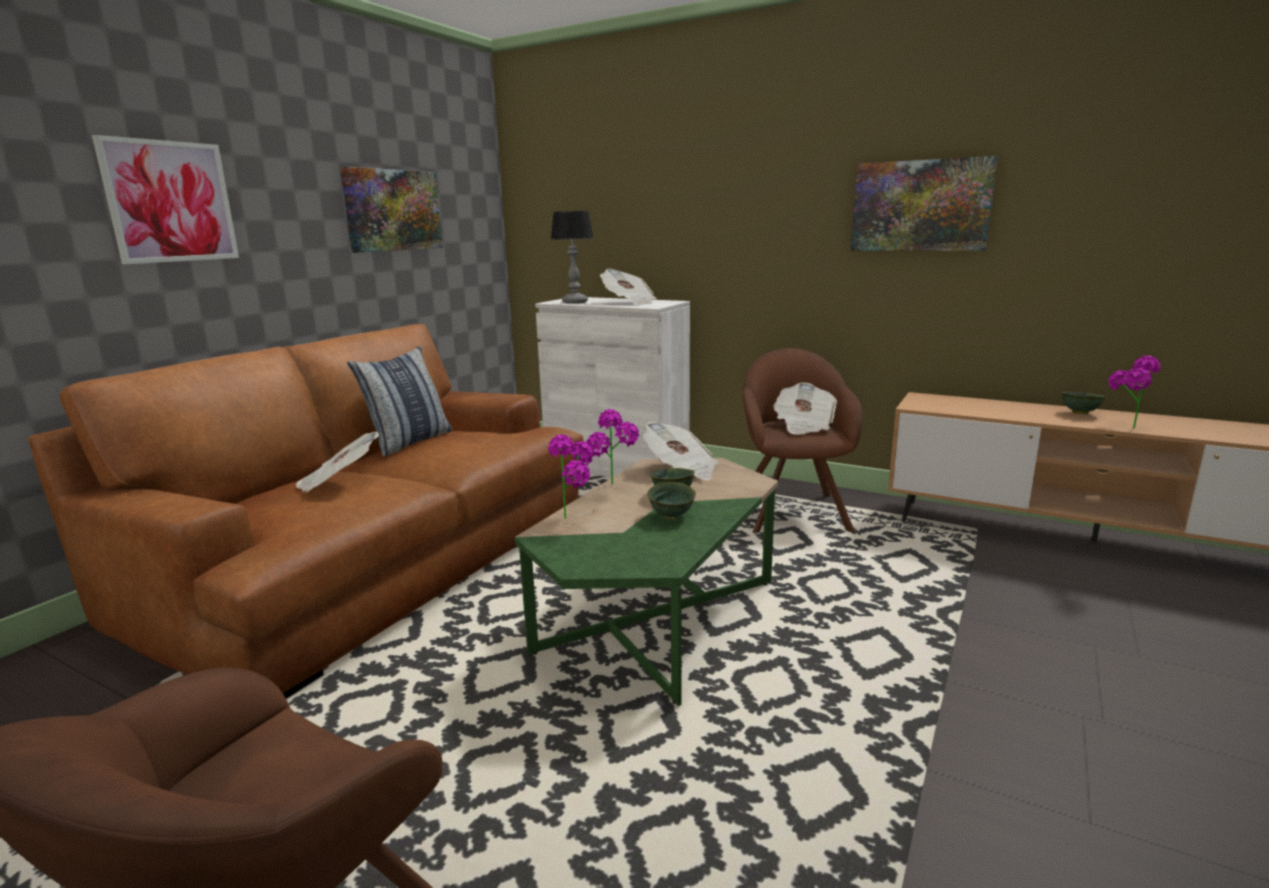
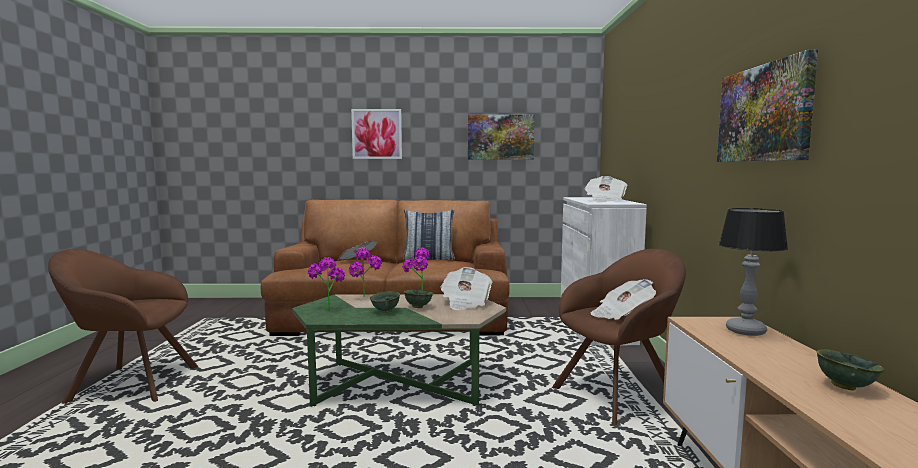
camera: 60 degrees right, 10 degrees down
(575, 302) = (581, 198): table lamp -> table lamp (745, 331)
(1124, 428) = (824, 411): potted plant -> potted plant (327, 309)

